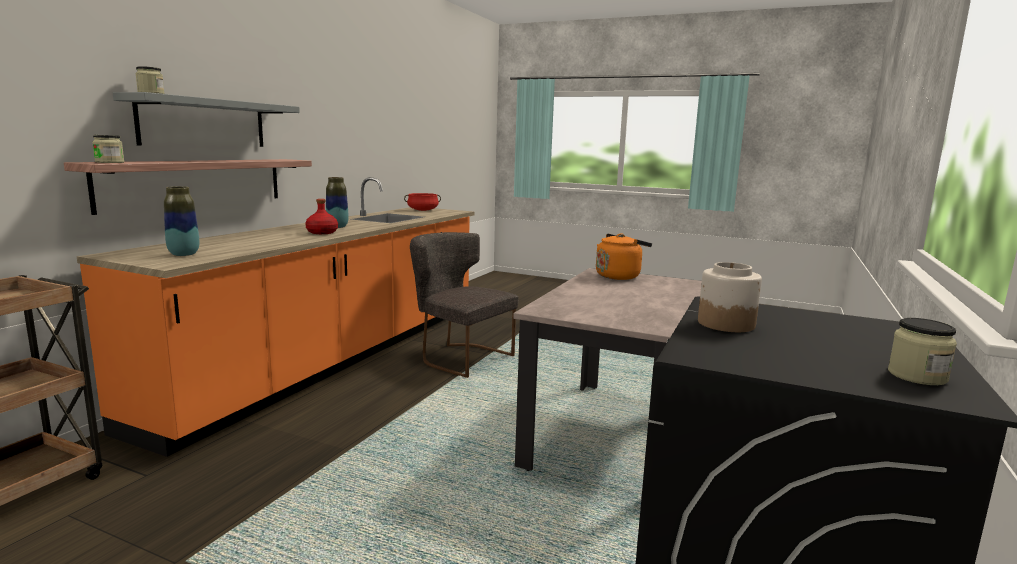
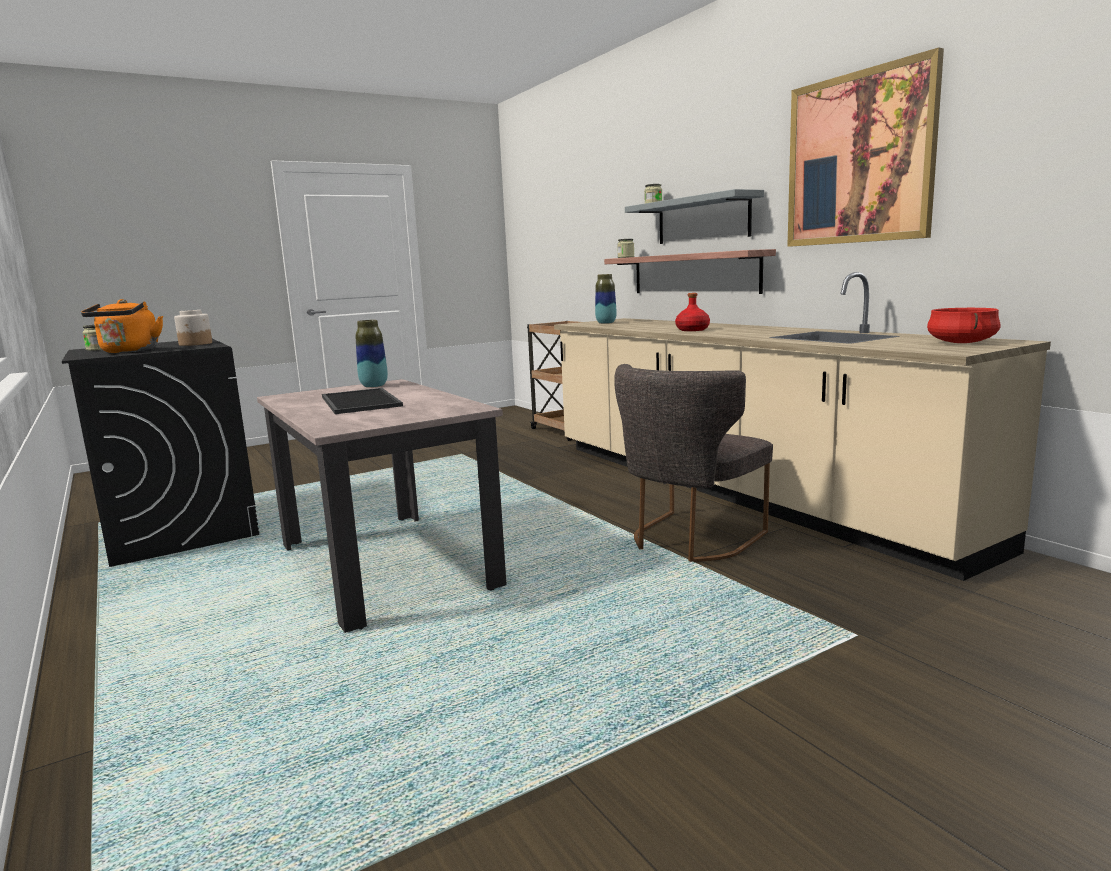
camera: 125 degrees right, 0 degrees up
(335, 101) = (859, 159): none -> picture
(337, 227) = (735, 331): vase -> vase (374, 386)
(338, 358) = (735, 490): orange counter -> beige counter
(459, 357) = (689, 540): grey chair -> grey chair turned 150 degrees clockwise
(619, 276) = (434, 411): orange kettle -> orange kettle (129, 351)
(630, 297) = (358, 401): none -> tray

